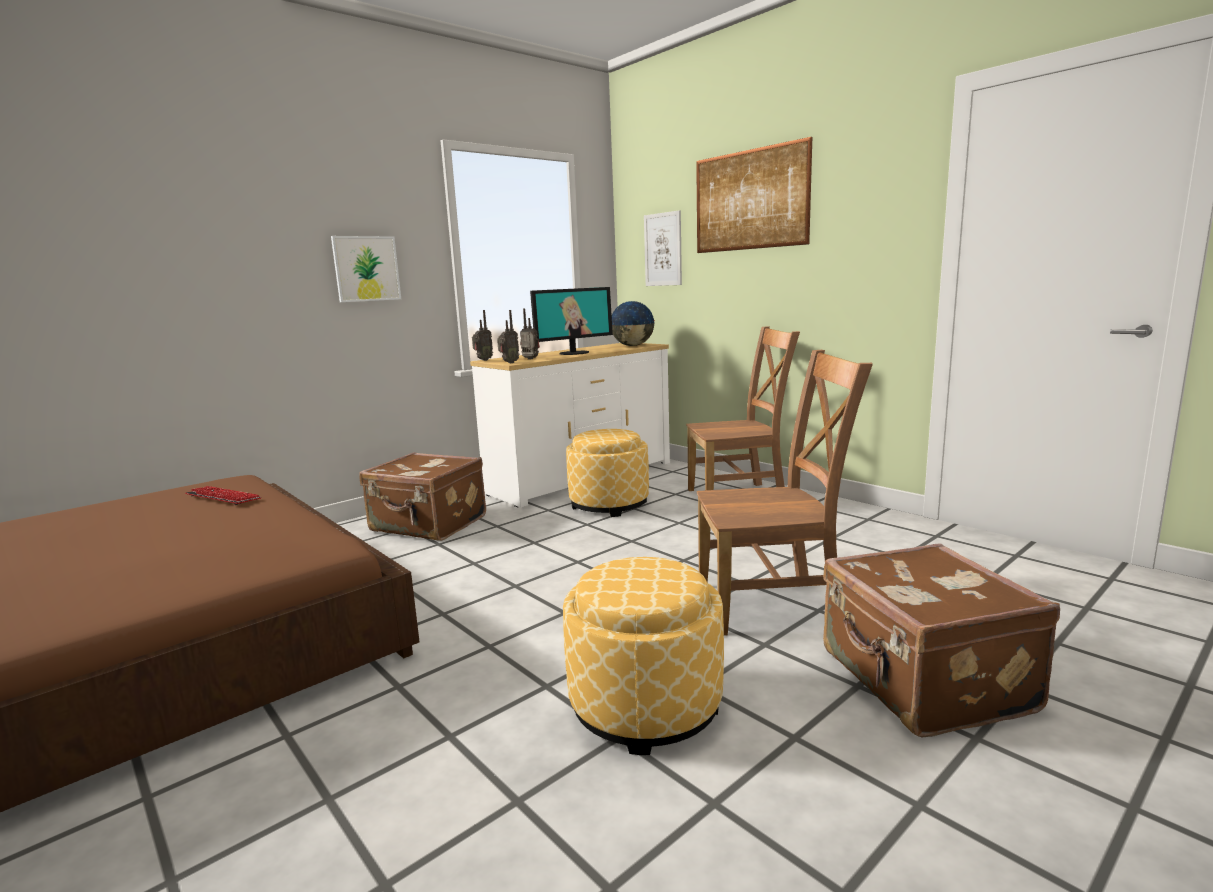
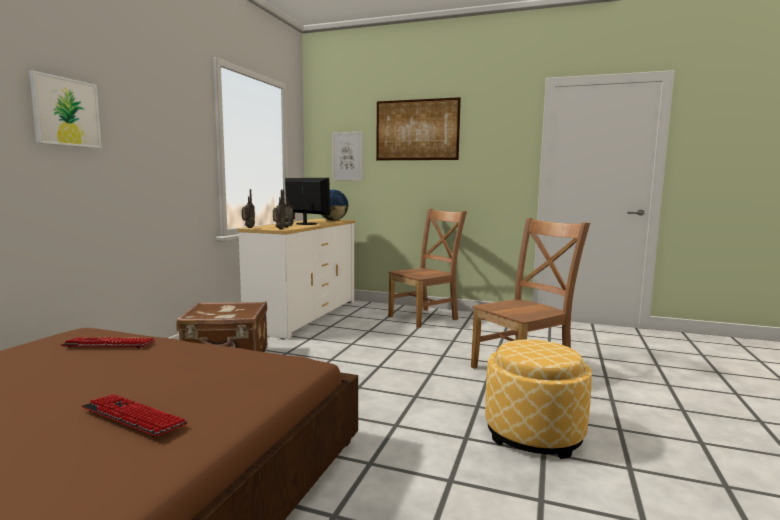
camera: 30 degrees left, 5 degrees down
(95, 580) = (133, 417): none -> keyboard
(366, 269) = (164, 149): picture -> picture (66, 112)
(574, 353) = (306, 224): monitor -> monitor turned 75 degrees counterclockwise
(609, 504) = (349, 330): ottoman -> none
(922, 682) = (634, 392): brown suitcase -> none

